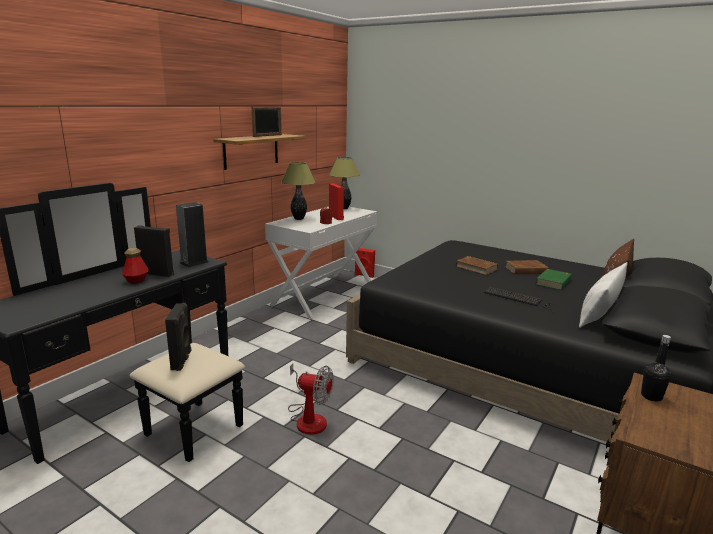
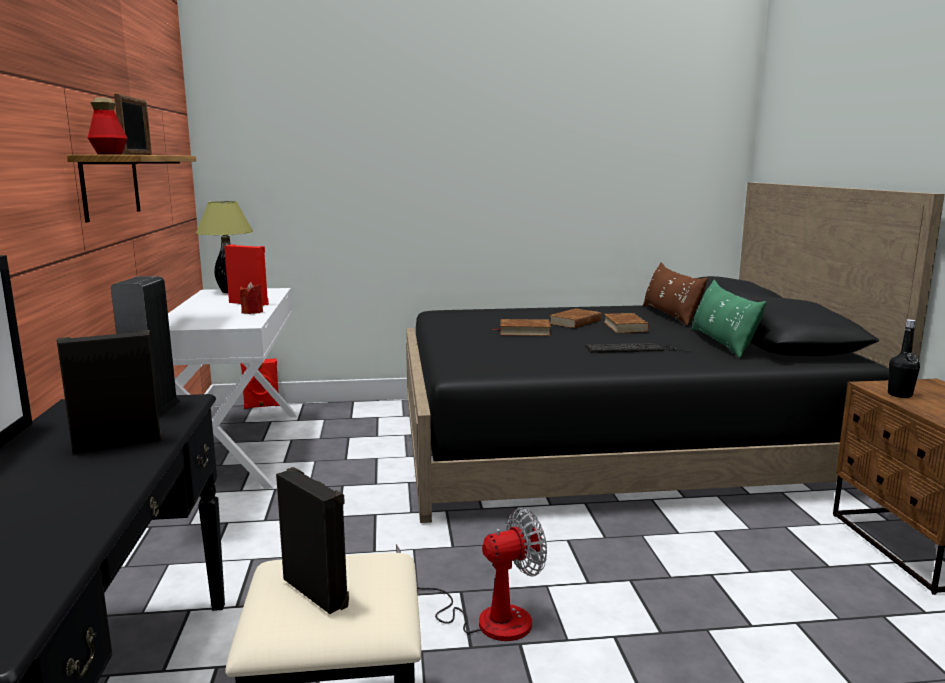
camera: 40 degrees left, 5 degrees down
(136, 281) = (101, 466): bottle -> bottle (109, 154)
(299, 219) = (191, 315): table lamp -> none
(554, 282) = (625, 327): green book -> brown book
(599, 313) = (722, 343): white pillow -> green pillow

